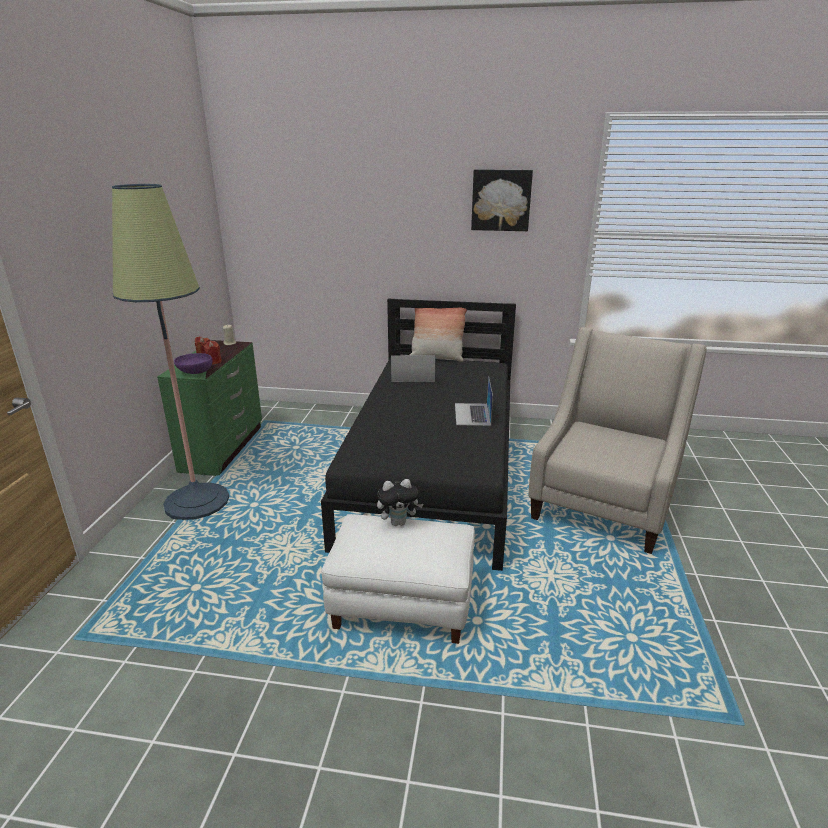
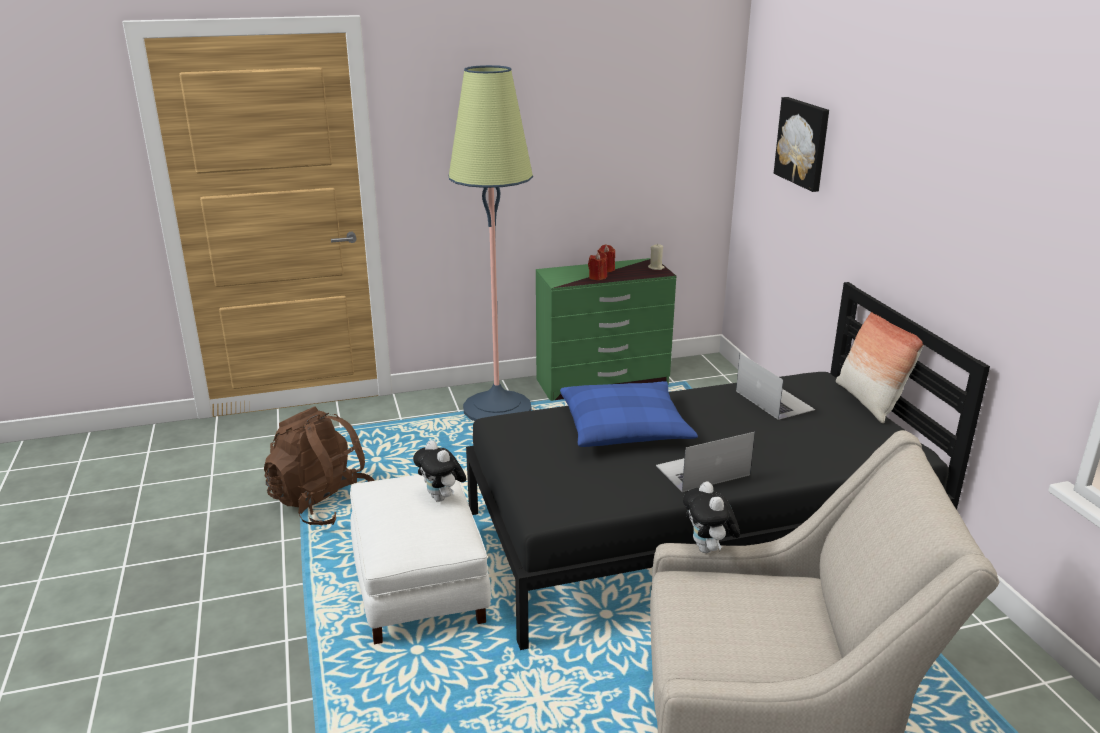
camera: 65 degrees right, 0 degrees up
(195, 372) = (561, 279): purple bowl -> none
(232, 639) = (323, 504): none -> brown backpack
(400, 423) = (624, 428): none -> blue pillow
(501, 200) = (1008, 170): picture -> picture (803, 143)
(551, 435) = (708, 549): none -> plush toy

